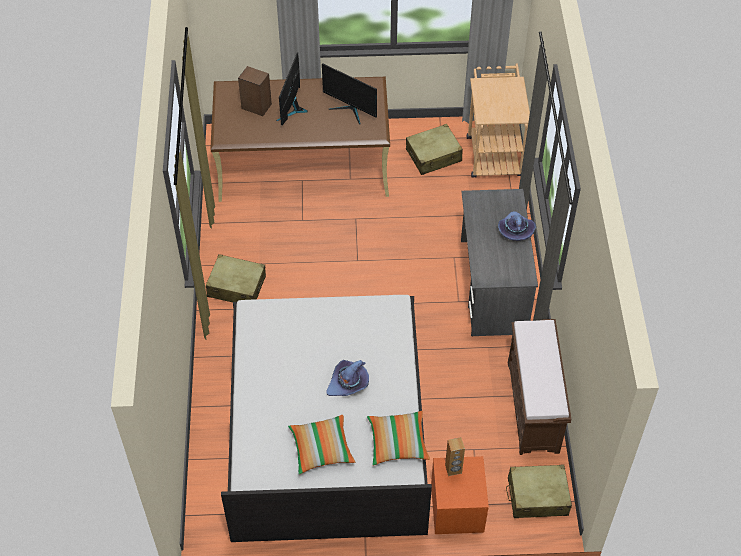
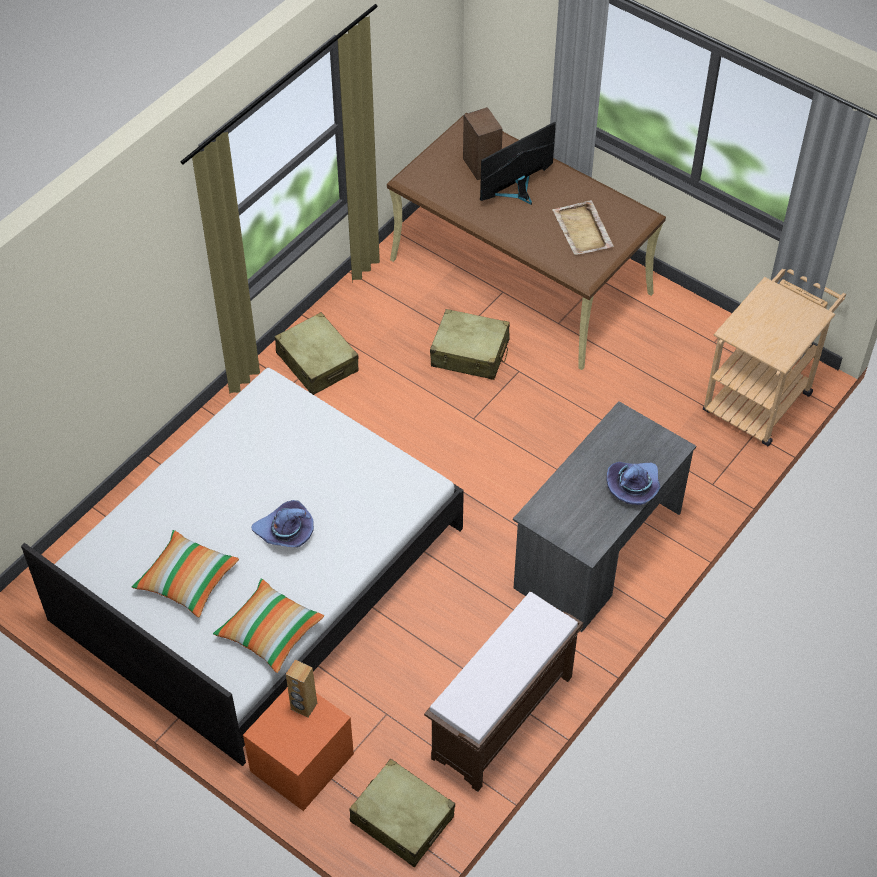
camera: 40 degrees right, 0 degrees up
(350, 110) = (582, 230): monitor -> beige tray
(434, 156) = (683, 357): beige suitcase -> beige suitcase (470, 353)

